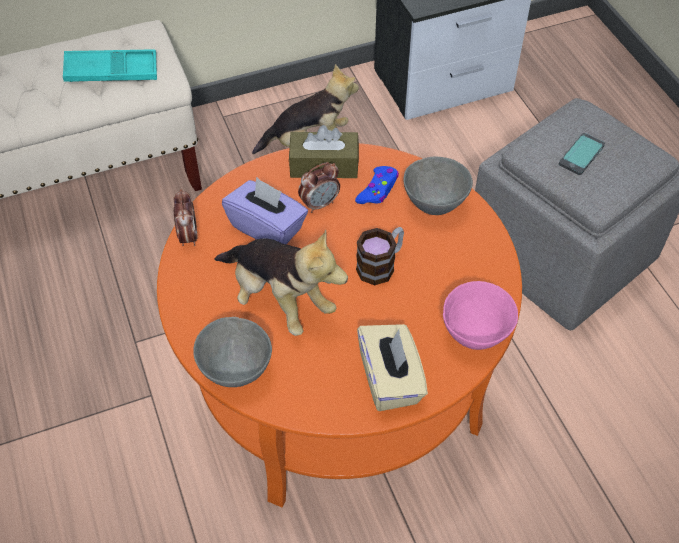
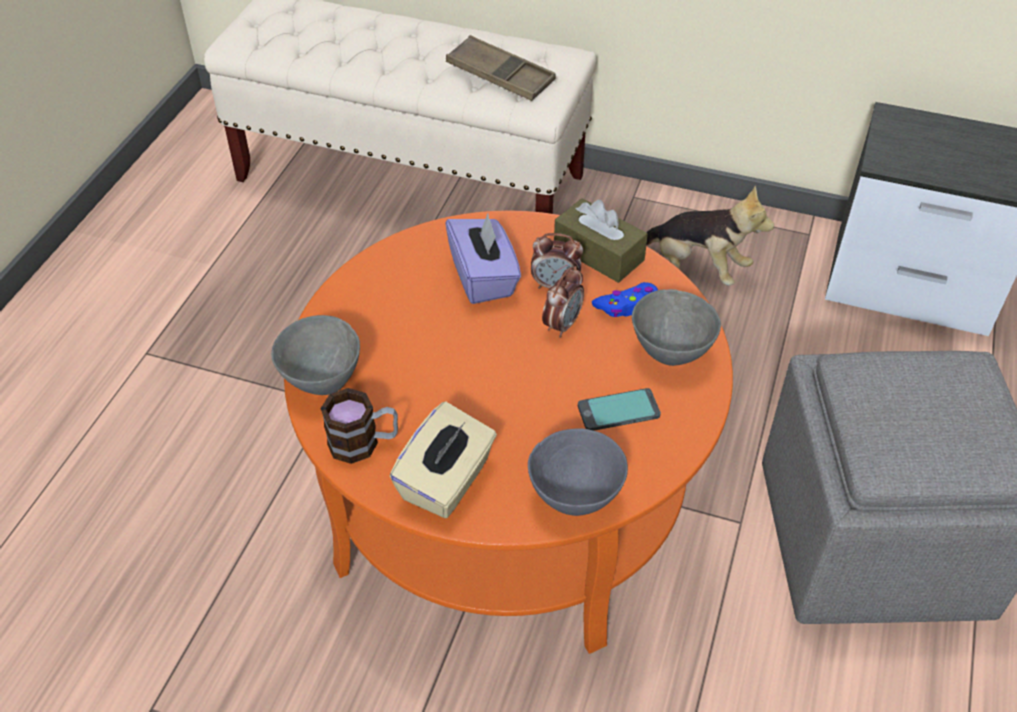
camera: 40 degrees right, 5 degrees down
(112, 72) = (500, 75): turquoise tray -> brown tray
(188, 236) = (407, 244): alarm clock -> alarm clock (562, 324)
(279, 300) = (425, 345): plush toy -> none
(381, 265) = (553, 374): mug -> mug (364, 443)
(475, 335) = (575, 499): pink bowl -> grey bowl
(581, 155) = (914, 407): phone -> phone (618, 411)

